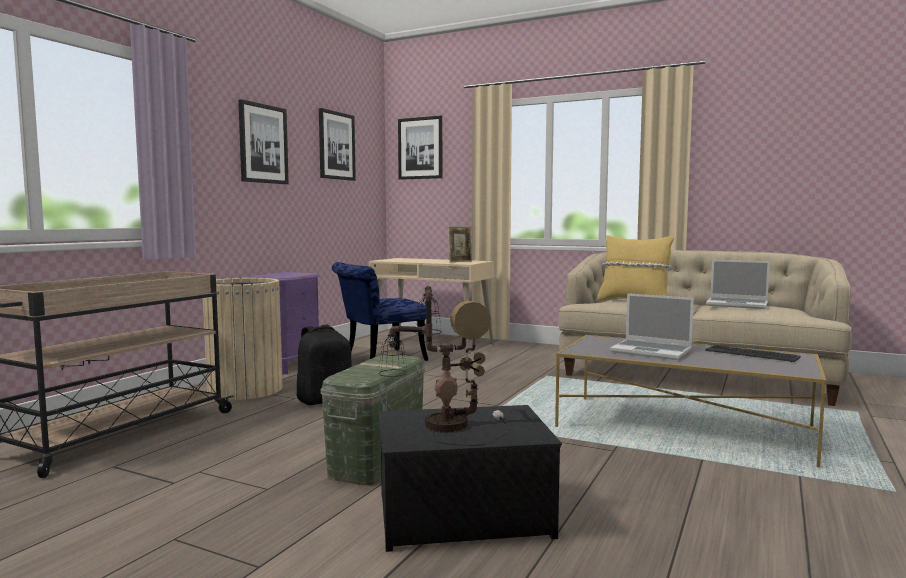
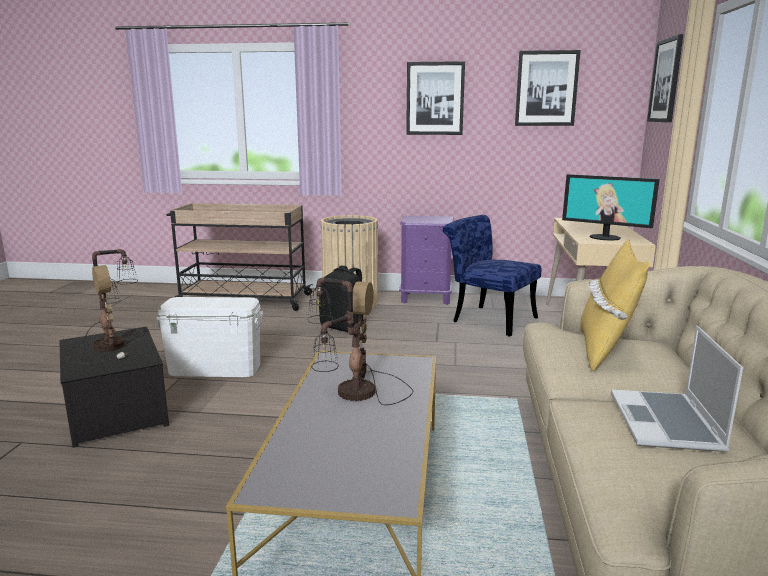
camera: 70 degrees right, 10 degrees up
(377, 459) = (215, 368): green storage box -> white storage box
(460, 262) = (605, 237): picture frame -> monitor
(652, 351) = (354, 393): laptop -> table lamp
(752, 354) = (378, 459): keyboard -> none

